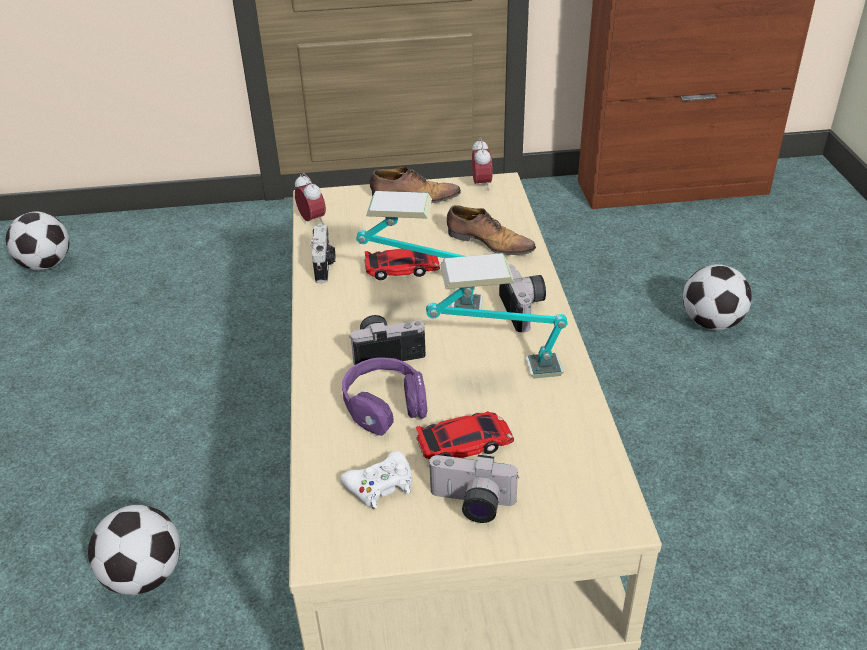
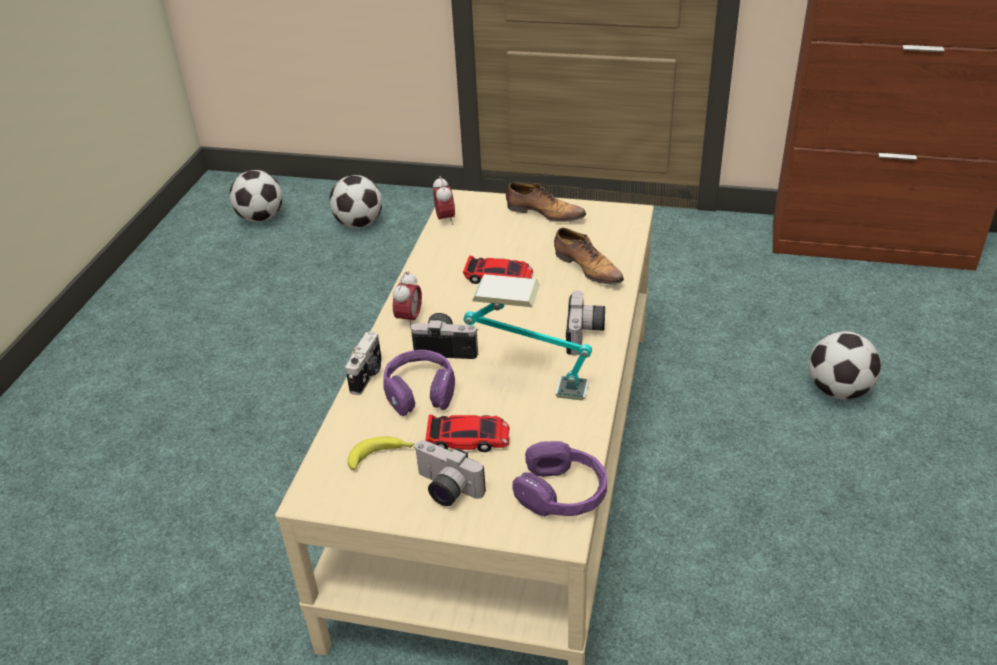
camera: 20 degrees right, 0 degrees up
(144, 576) = (233, 494): football -> football (359, 224)
(324, 266) = (434, 263): camera -> camera (368, 376)
(380, 485) = (382, 456): white game controller -> banana
(423, 304) = (499, 312): table lamp -> none
(481, 184) = (612, 212): alarm clock -> alarm clock (409, 319)
(596, 477) = (562, 493): none -> purple headphones

